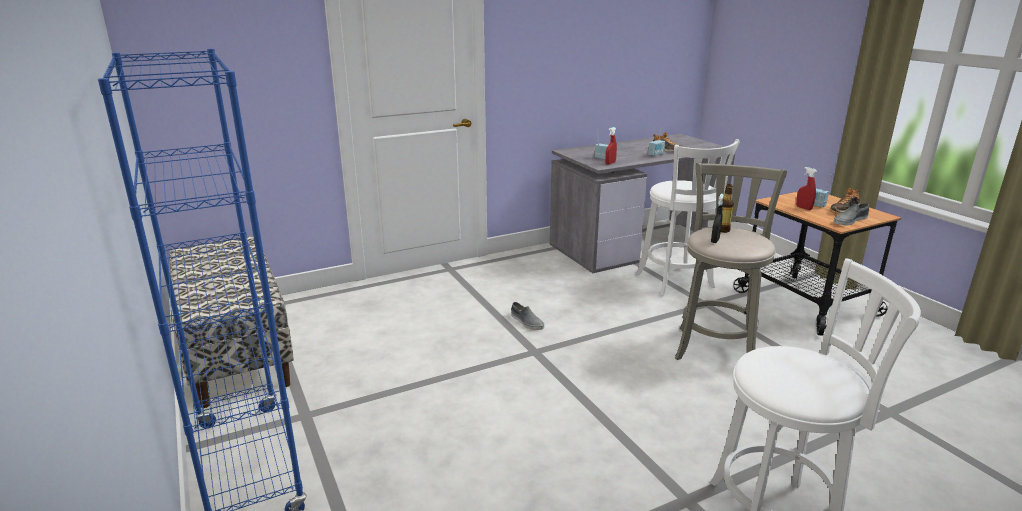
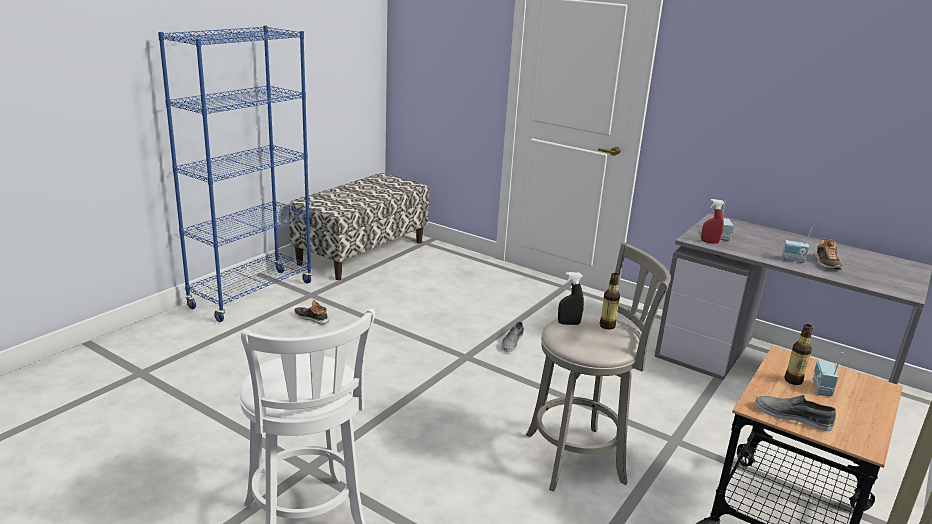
camera: 60 degrees right, 0 degrees up
(676, 282) = (705, 412): white stool -> none
(803, 208) = (793, 380): red spray bottle -> bottle
(844, 209) = (839, 412): shoe -> shoe (312, 318)

